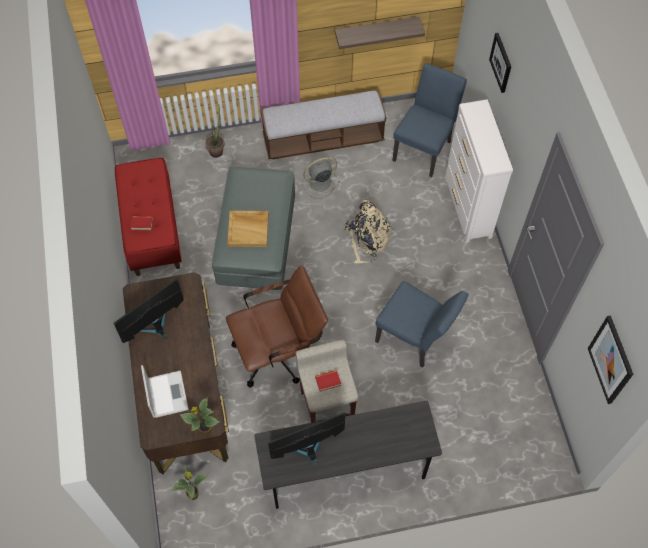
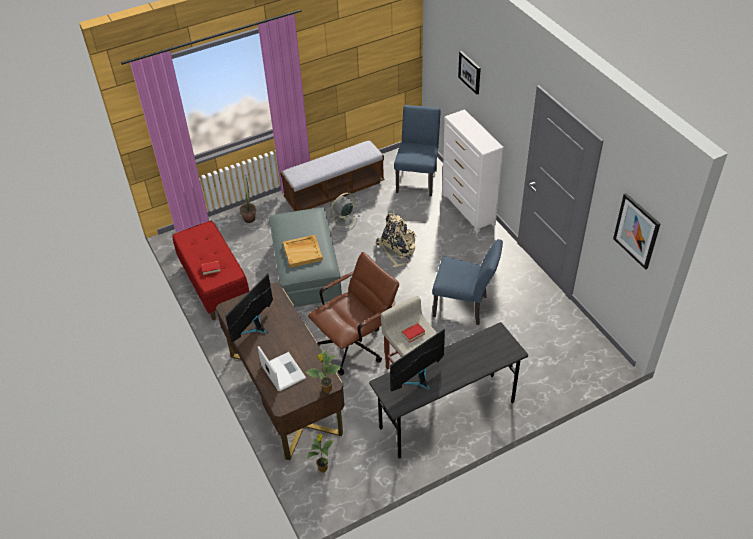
camera: 15 degrees left, 15 degrees down
(376, 31) = (360, 88): shelf -> none

